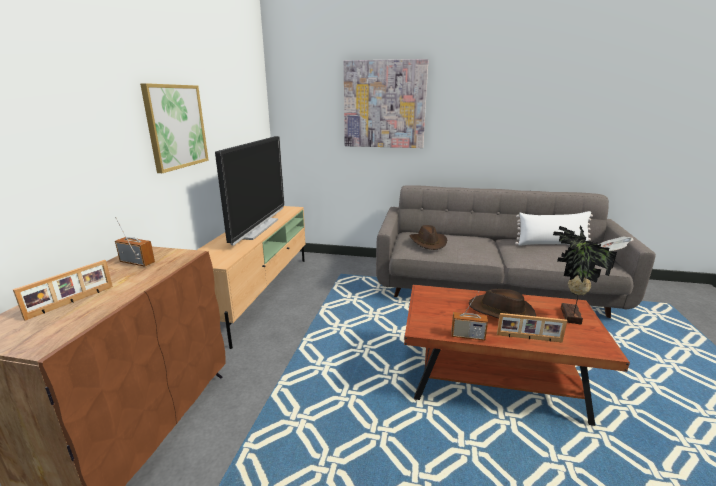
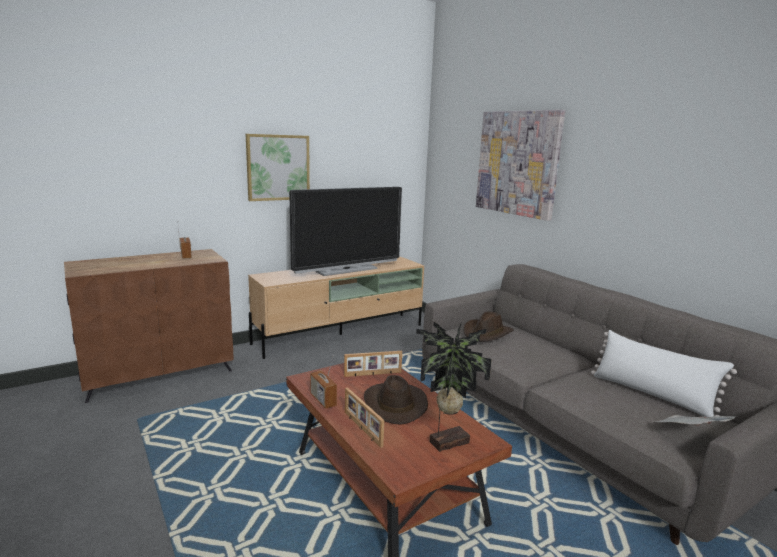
camera: 45 degrees right, 5 degrees down
(72, 302) = (123, 263): picture frame -> picture frame (373, 374)

